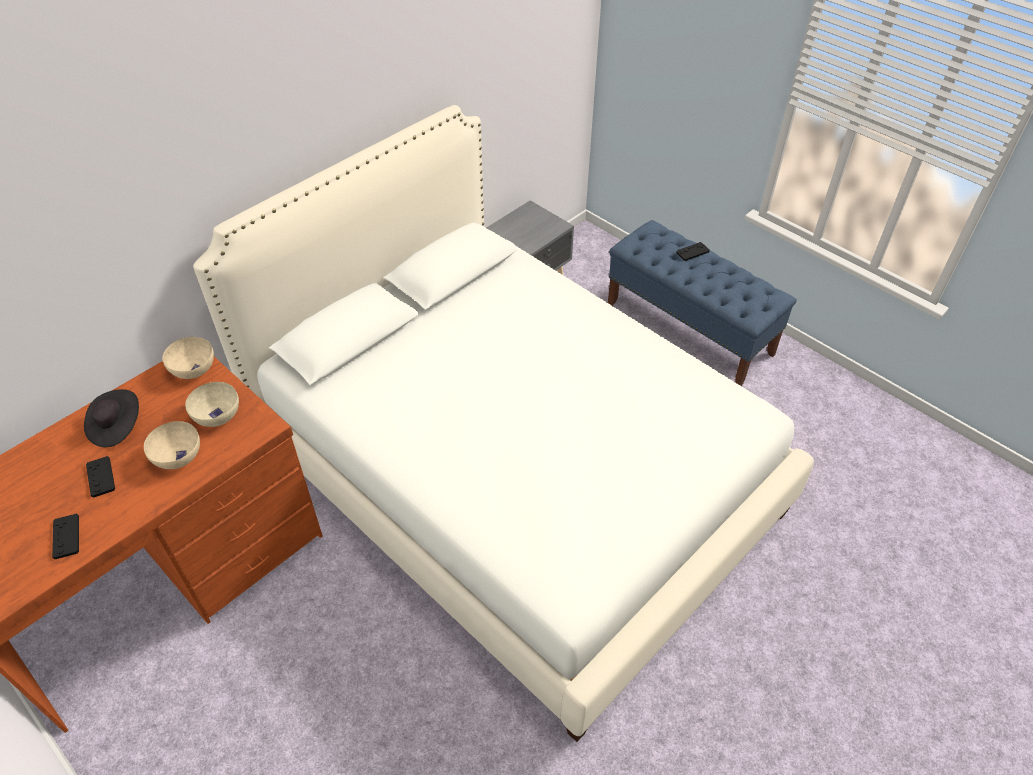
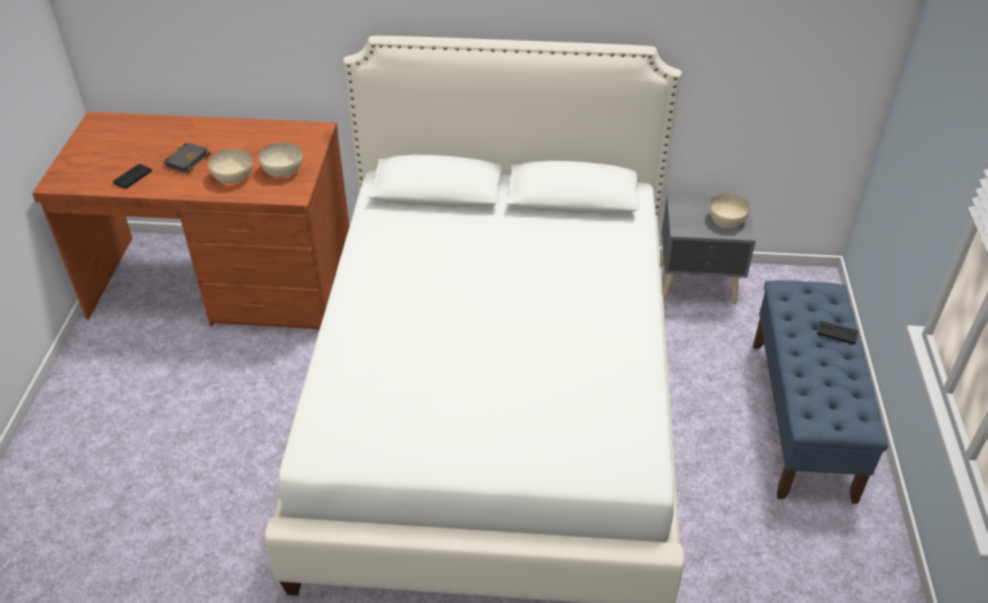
camera: 50 degrees right, 5 degrees down
(101, 477) = (187, 160): black game controller -> black book
(116, 427) = (230, 140): black hat -> none
(193, 368) = (311, 136): beige bowl -> beige bowl (727, 220)

